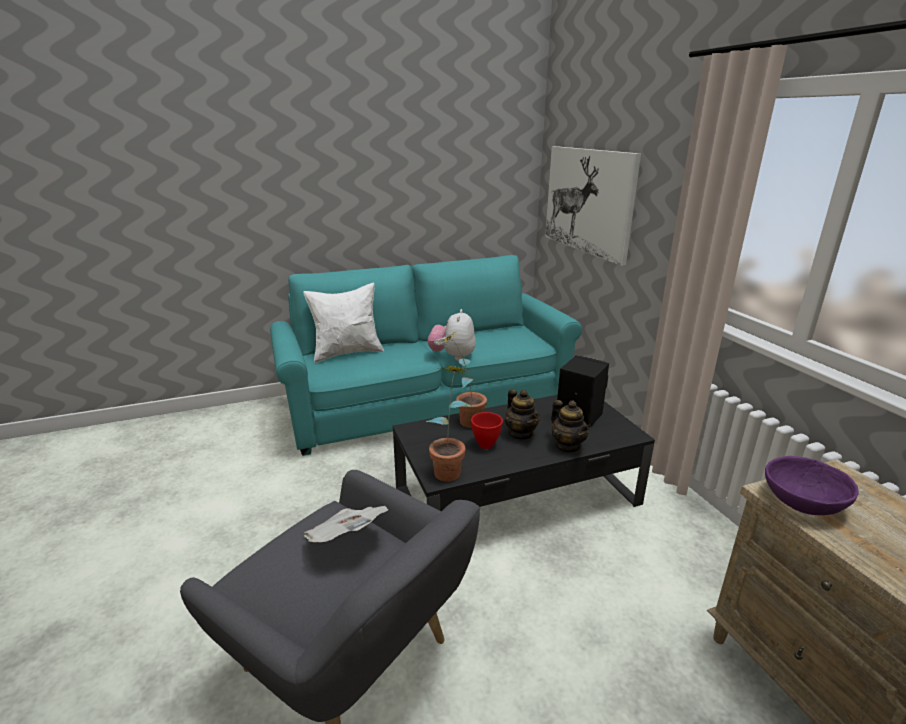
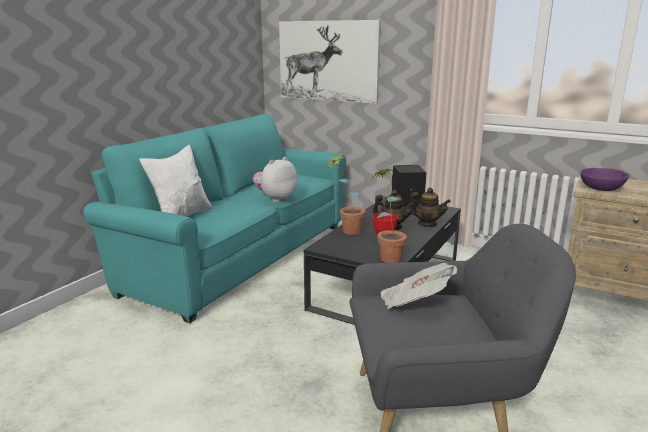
camera: 40 degrees left, 5 degrees down
(453, 356) = (275, 198): plush toy -> plush toy turned 75 degrees clockwise

